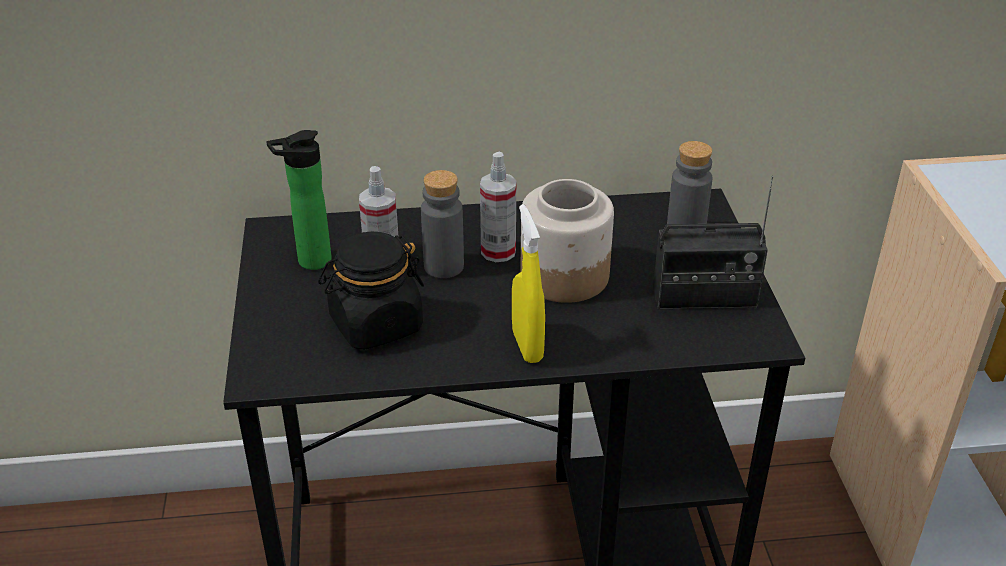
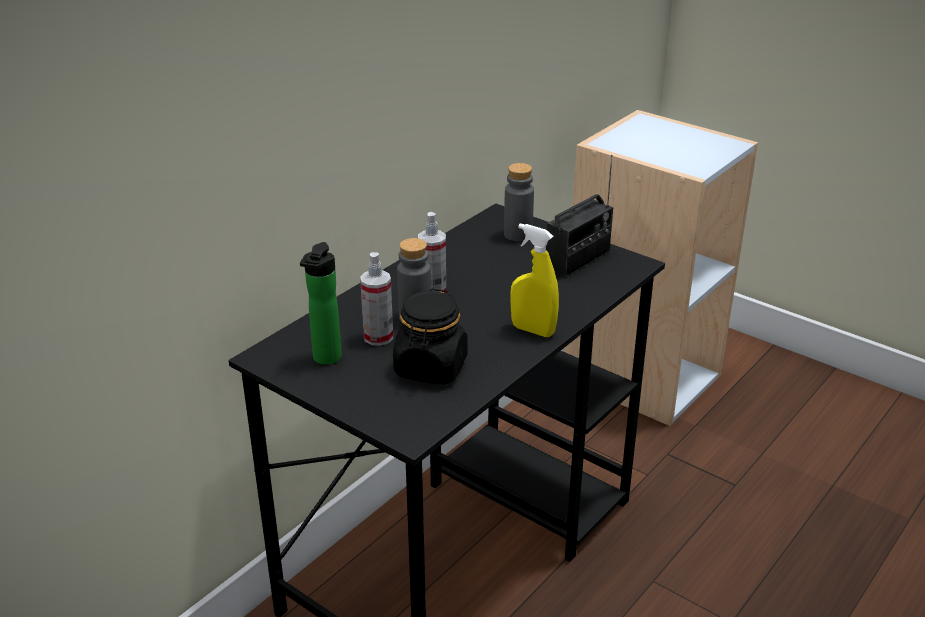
camera: 45 degrees left, 5 degrees down
(564, 276) = (491, 287): jar -> none

